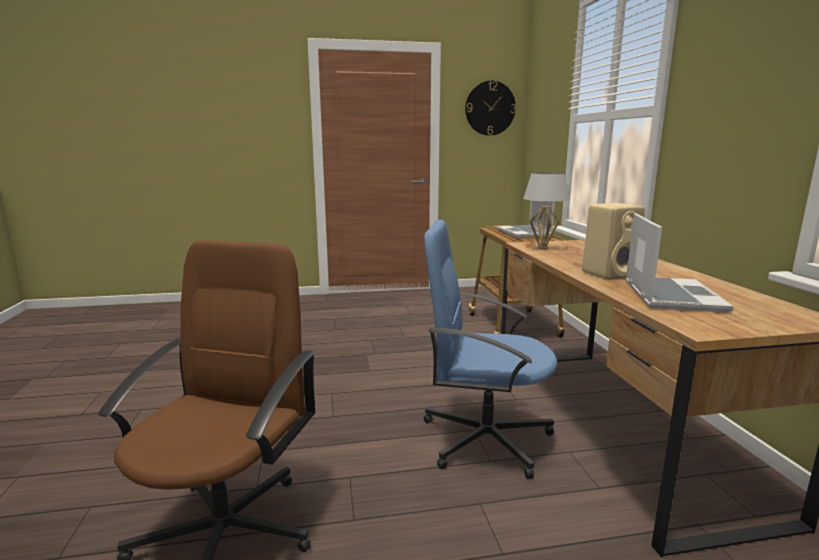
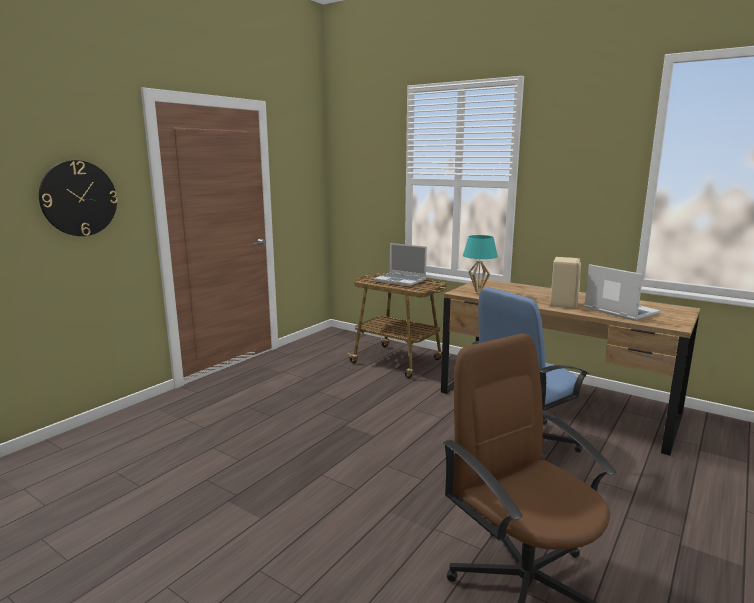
camera: 45 degrees left, 0 degrees up
(490, 108) = (305, 165): wall clock -> wall clock (79, 198)
(542, 248) = (478, 293): white table lamp -> turquoise table lamp

